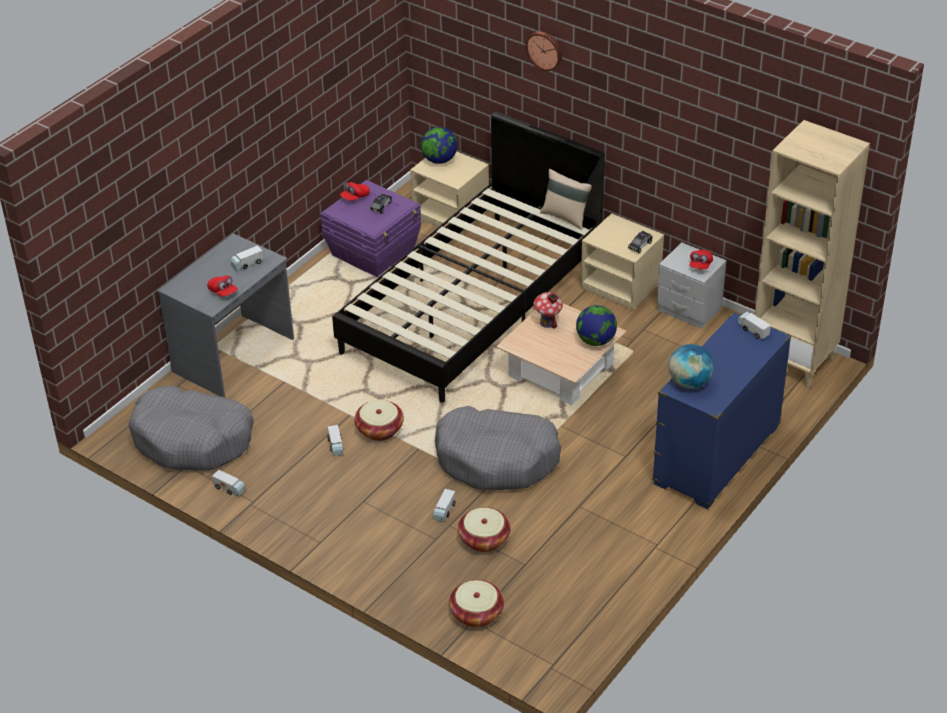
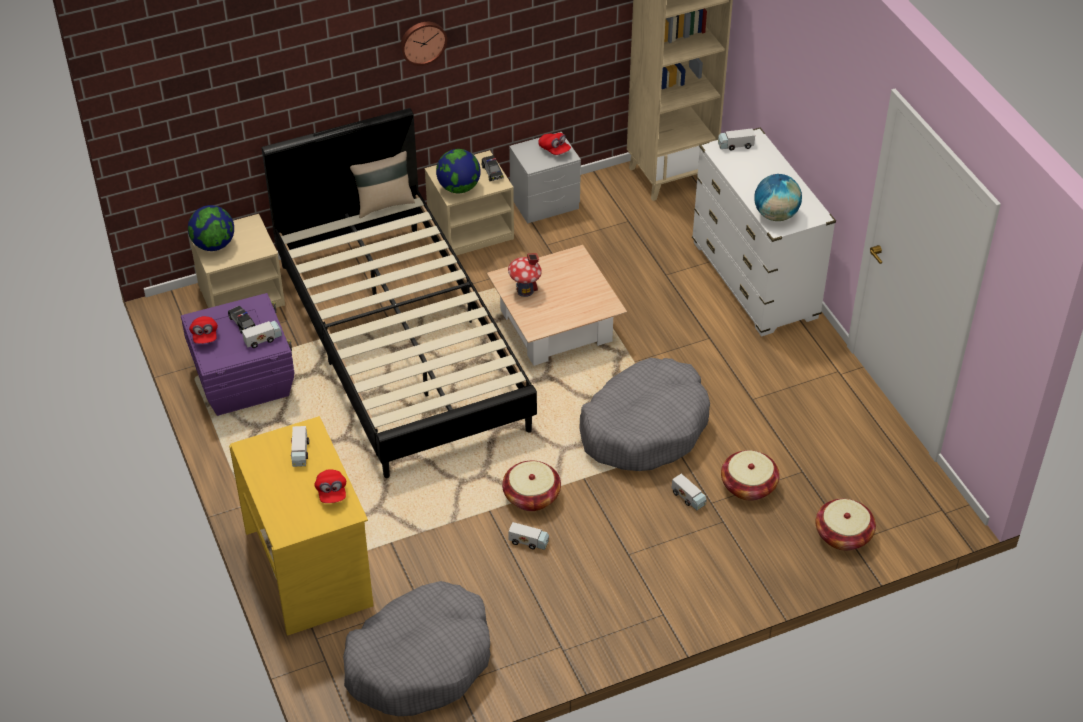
camera: 60 degrees left, 5 degrees up
(223, 292) = (331, 492): red cap -> red cap turned 90 degrees clockwise
(229, 488) = (525, 658): toy truck -> toy truck (263, 339)
(234, 356) = (310, 568): grey desk -> yellow desk
(545, 50) = (315, 39): wall clock -> wall clock (422, 42)
(596, 341) = (580, 270): globe -> globe (459, 187)
(716, 456) = (754, 281): blue dresser -> white dresser

